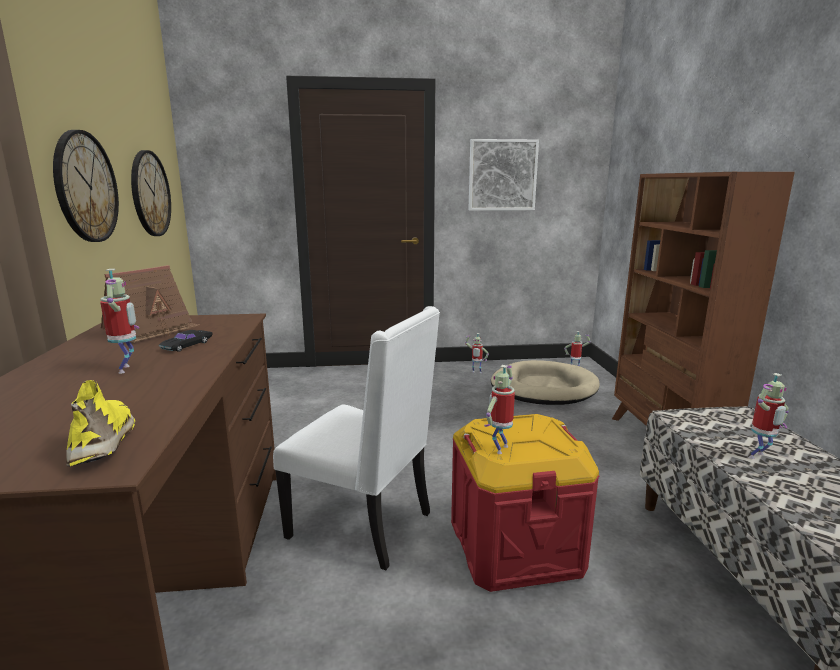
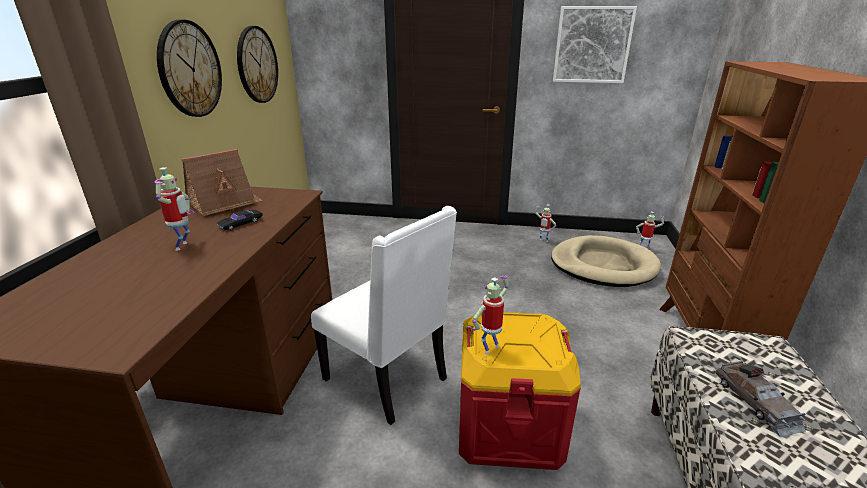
camera: 15 degrees right, 10 degrees up
(105, 441) = (127, 323): yellow shoe -> none
(759, 457) = (756, 402): toy robot -> grey toy car

